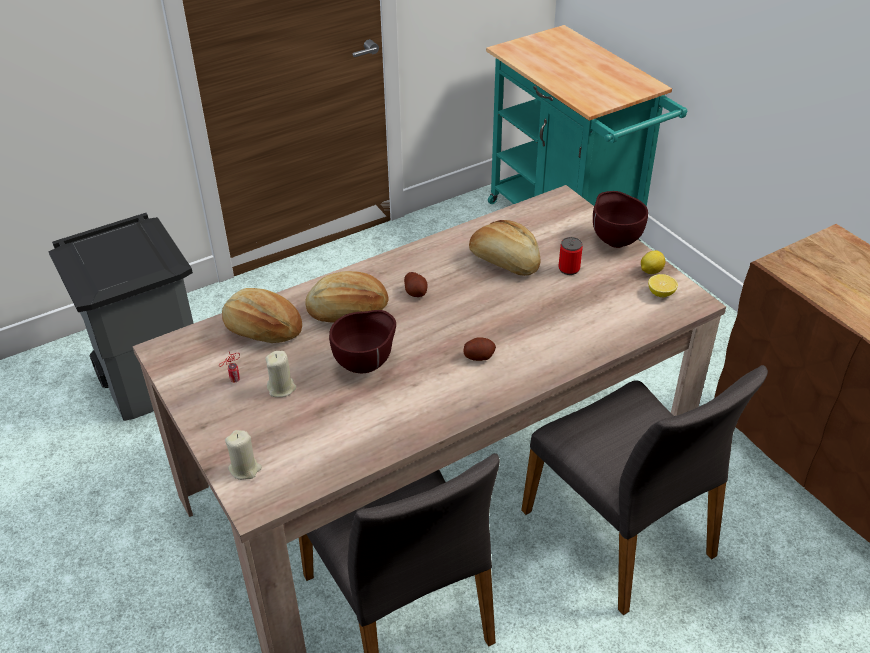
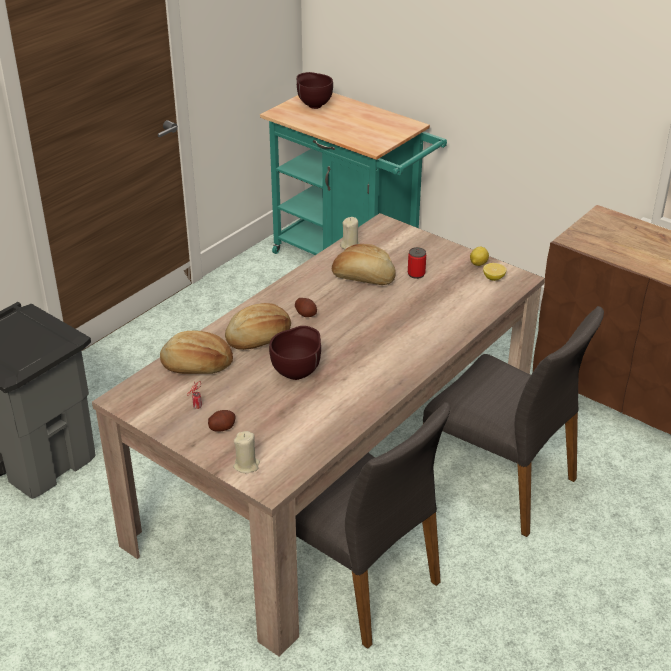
camera: 20 degrees left, 5 degrees down
(282, 388) = (240, 404): beige candle -> beige candle (350, 246)
(479, 356) = (382, 349): potato -> potato (222, 427)
(615, 240) = (440, 247): brown bowl -> brown bowl (313, 105)

